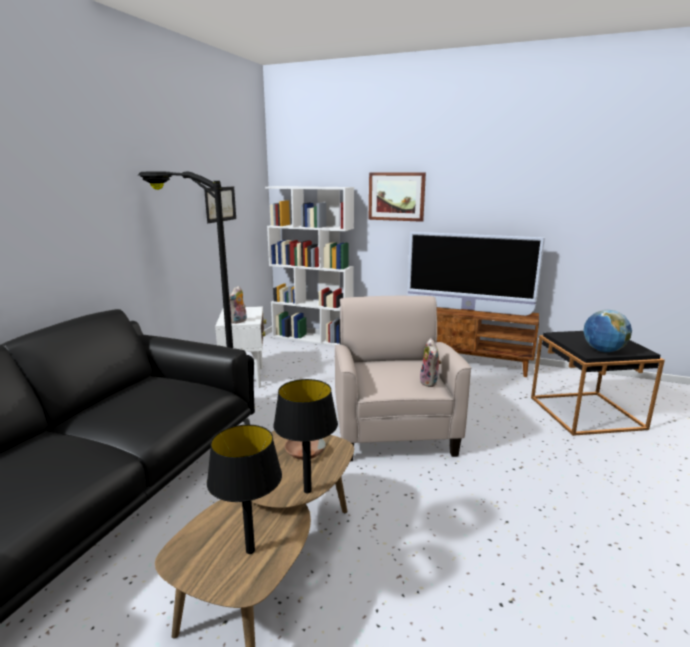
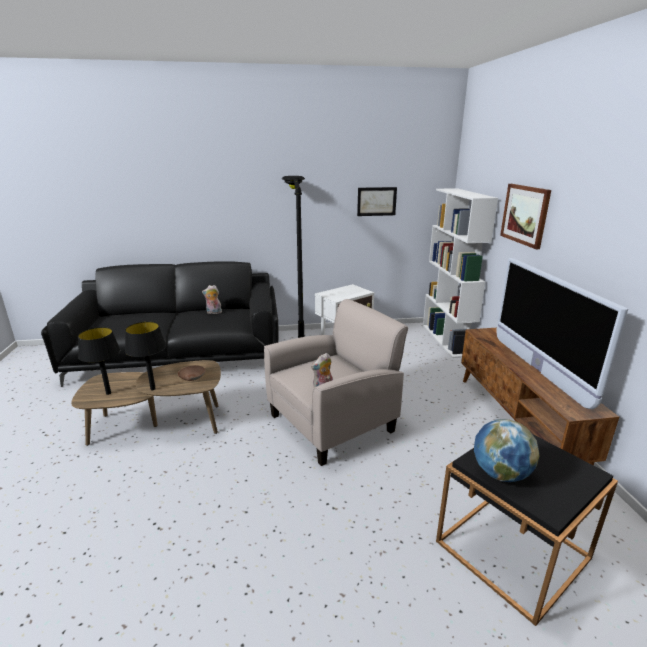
camera: 60 degrees right, 5 degrees up
(239, 321) = (331, 296): plush toy -> plush toy (213, 312)

